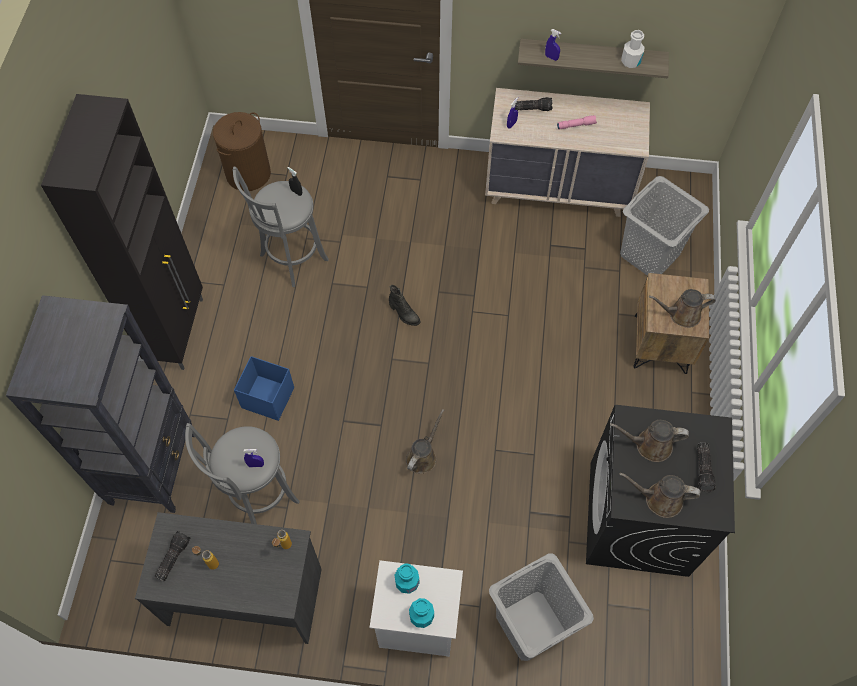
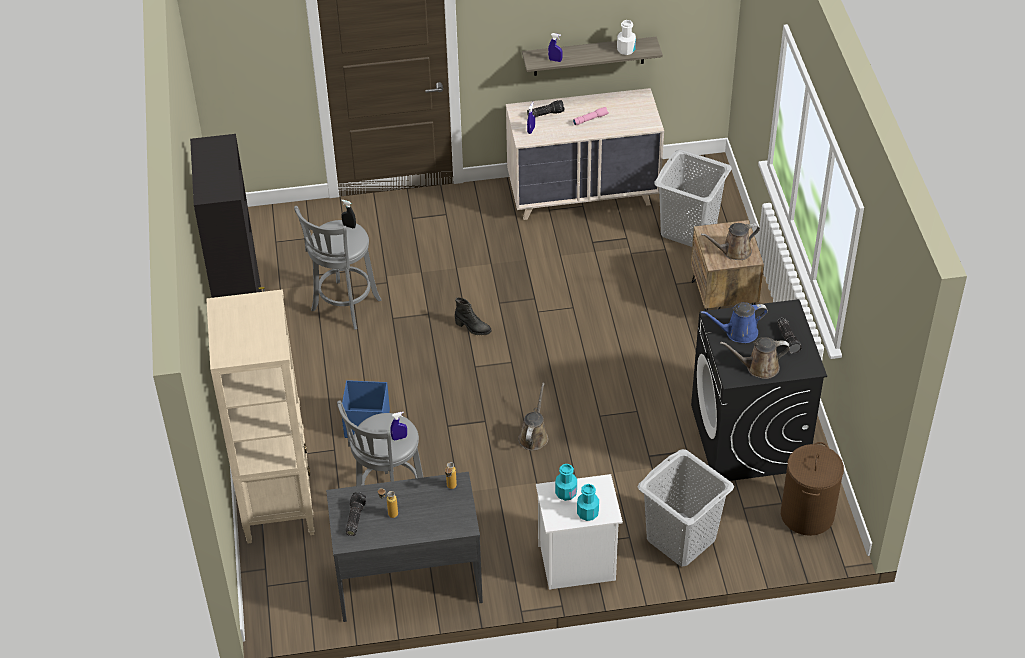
camera: 15 degrees left, 15 degrees down
(153, 467) = (278, 504): black bookcase -> beige bookcase
(248, 174) = (271, 245): brown laundry basket -> brown laundry basket (807, 515)
(649, 445) = (738, 332): brown watering can -> blue watering can

